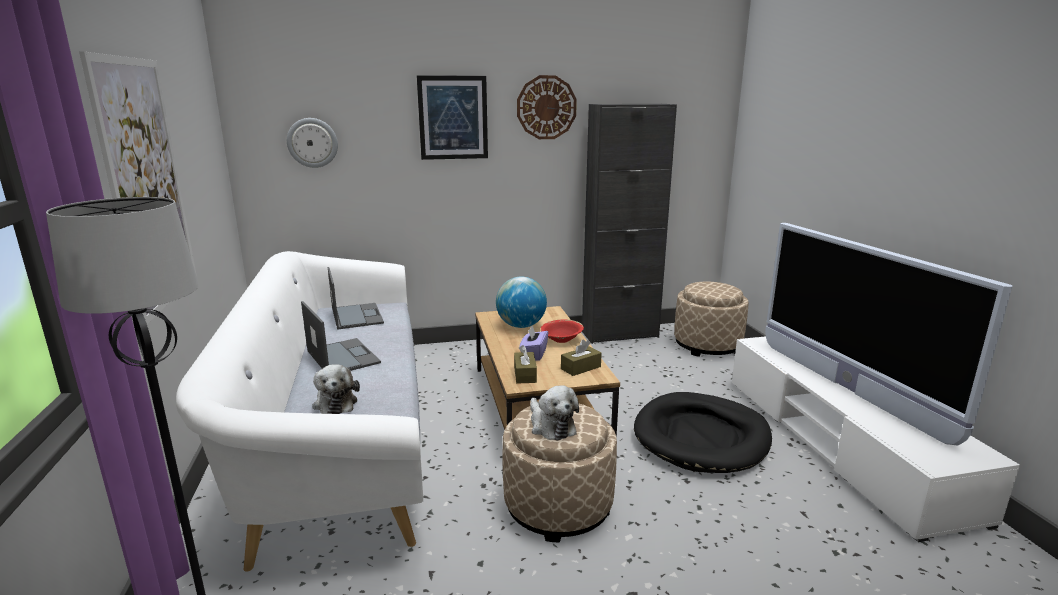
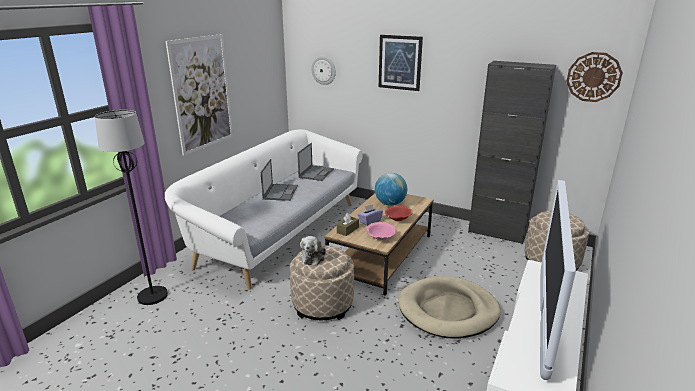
camera: 40 degrees right, 5 degrees up
(335, 402) = (249, 212): plush toy -> none
(546, 107) = (462, 60): wall clock -> wall clock (593, 77)
(580, 368) = (380, 237): brown tissue box -> pink bowl
(701, 437) = (448, 310): black dog bed -> beige dog bed

